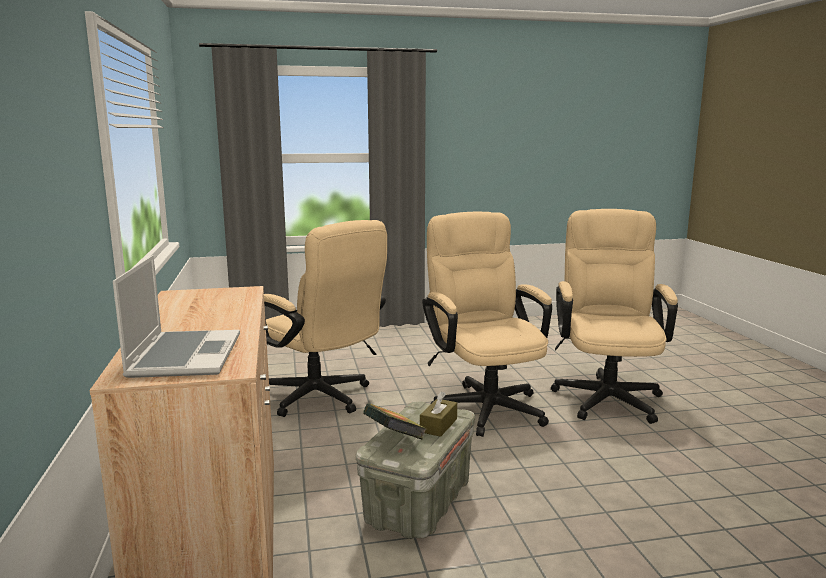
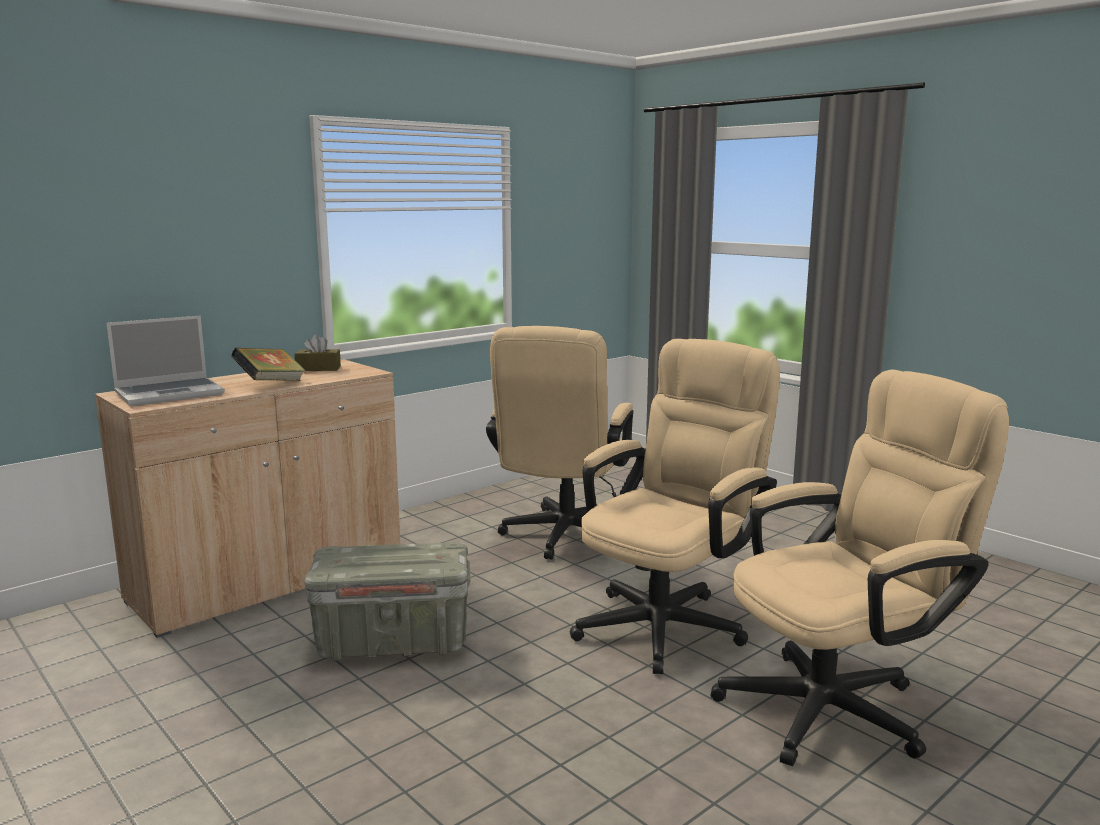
camera: 60 degrees right, 0 degrees up
(394, 439) = (357, 553): book -> book (270, 383)
(438, 425) = (406, 563): brown tissue box -> brown tissue box (318, 368)

